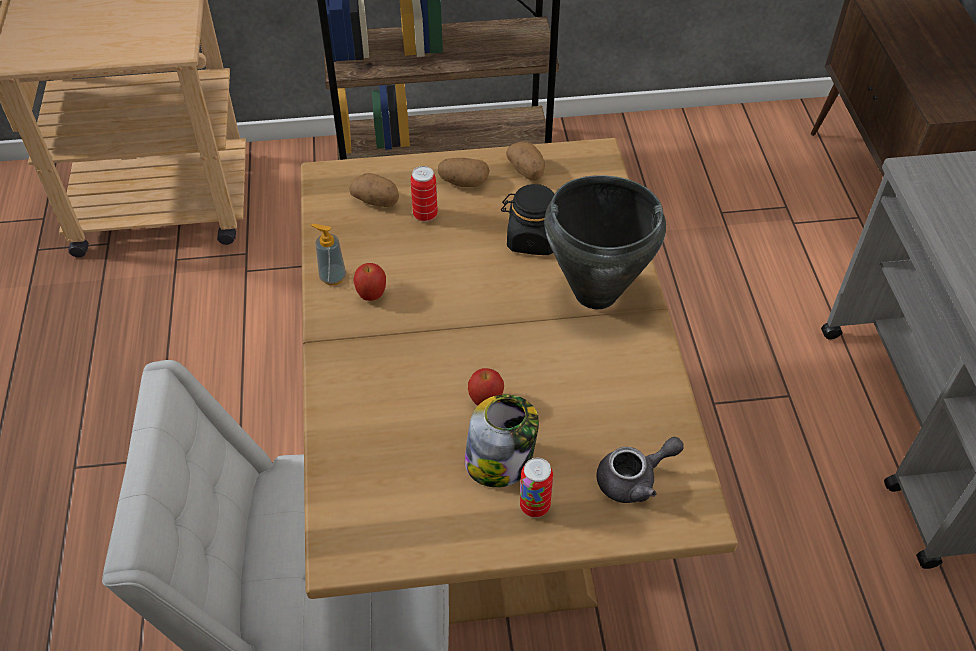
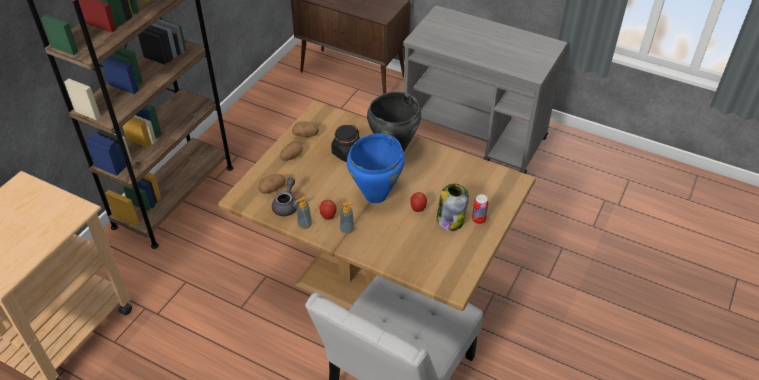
camera: 55 degrees left, 5 degrees down
(362, 333) = (347, 229): none -> soap dispenser
(425, 215) = (298, 177): can -> none
(470, 328) = (376, 195): none -> blue cooking pot
(634, 479) = (489, 187): grey teapot -> grey teapot (287, 205)

